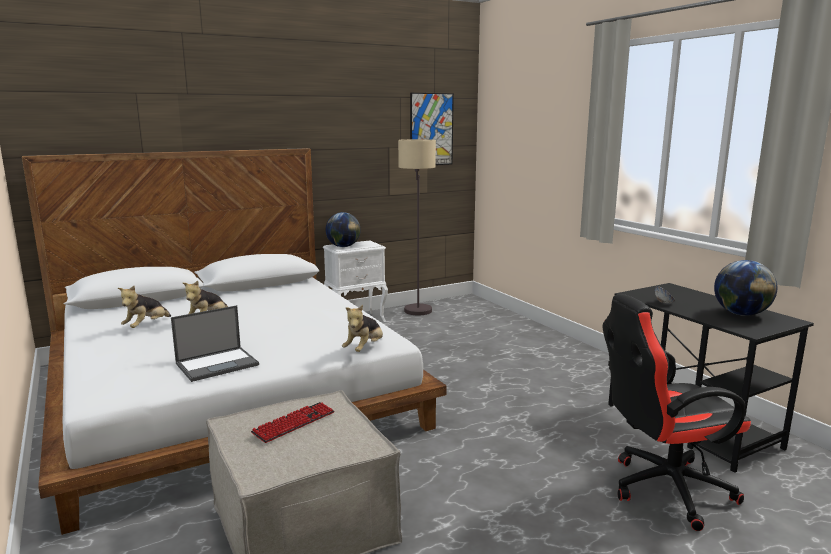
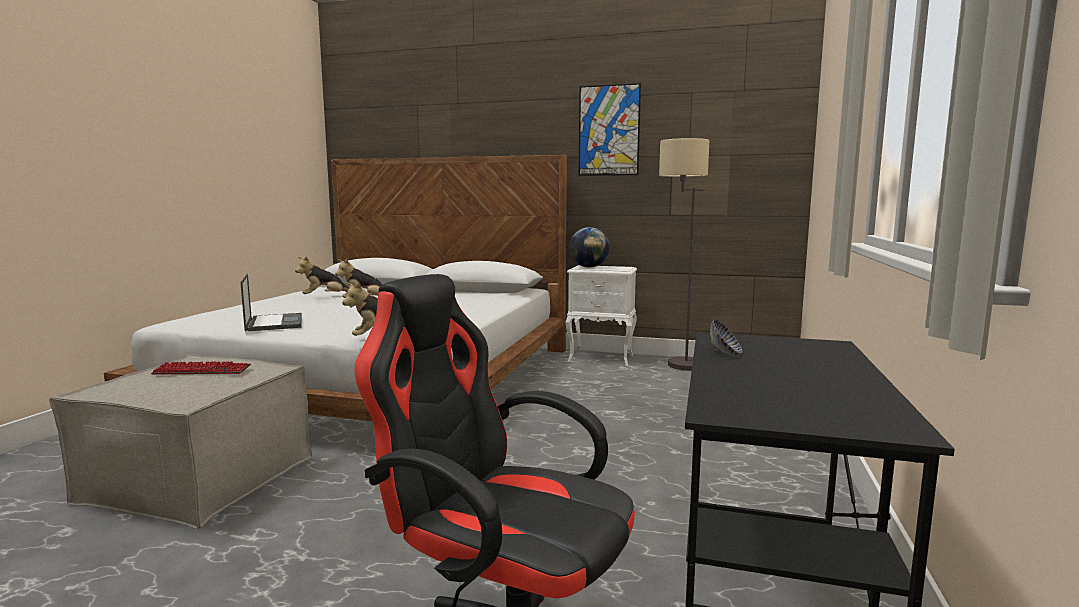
camera: 45 degrees right, 5 degrees down
(218, 364) = (274, 323): laptop -> laptop turned 120 degrees counterclockwise
(431, 129) = (736, 132): picture -> picture (609, 130)
(740, 314) = (815, 393): globe -> none

